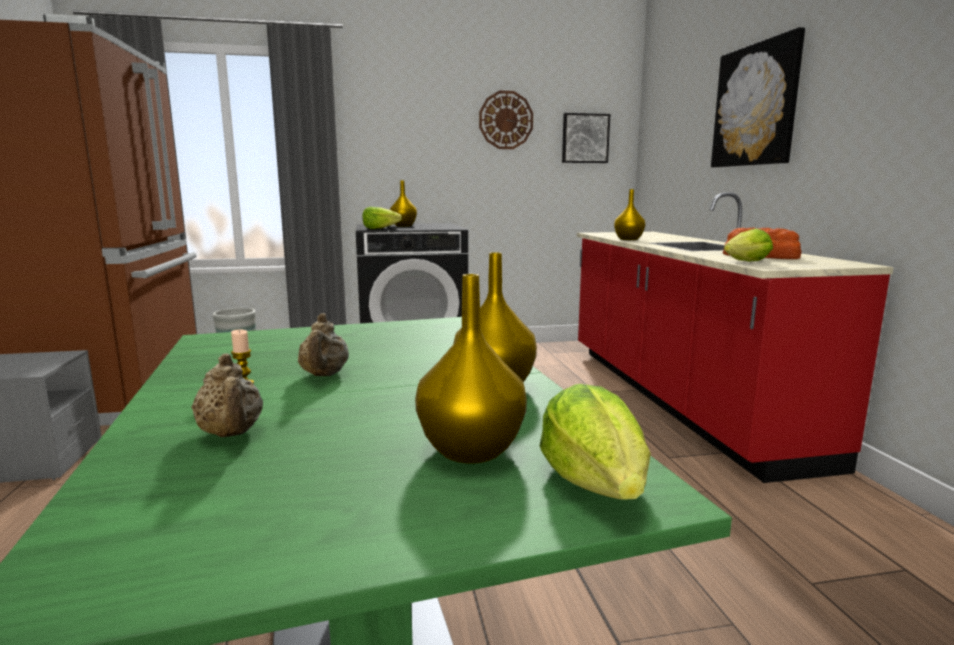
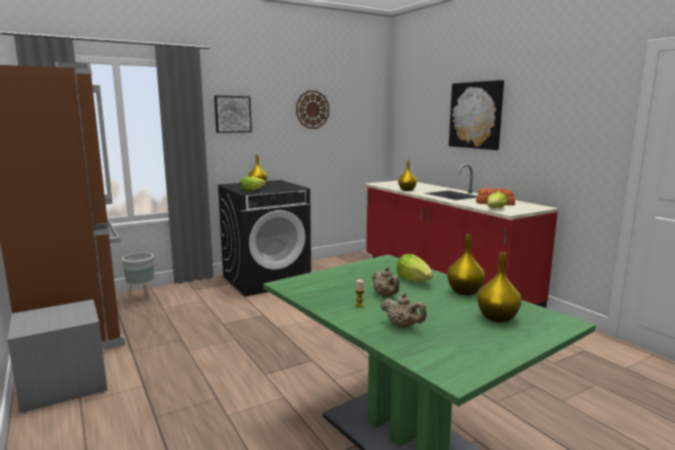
camera: 20 degrees left, 0 degrees up
(585, 138) = (359, 120): picture -> picture (232, 114)
(597, 483) = (550, 322): lettuce -> lettuce (414, 280)

